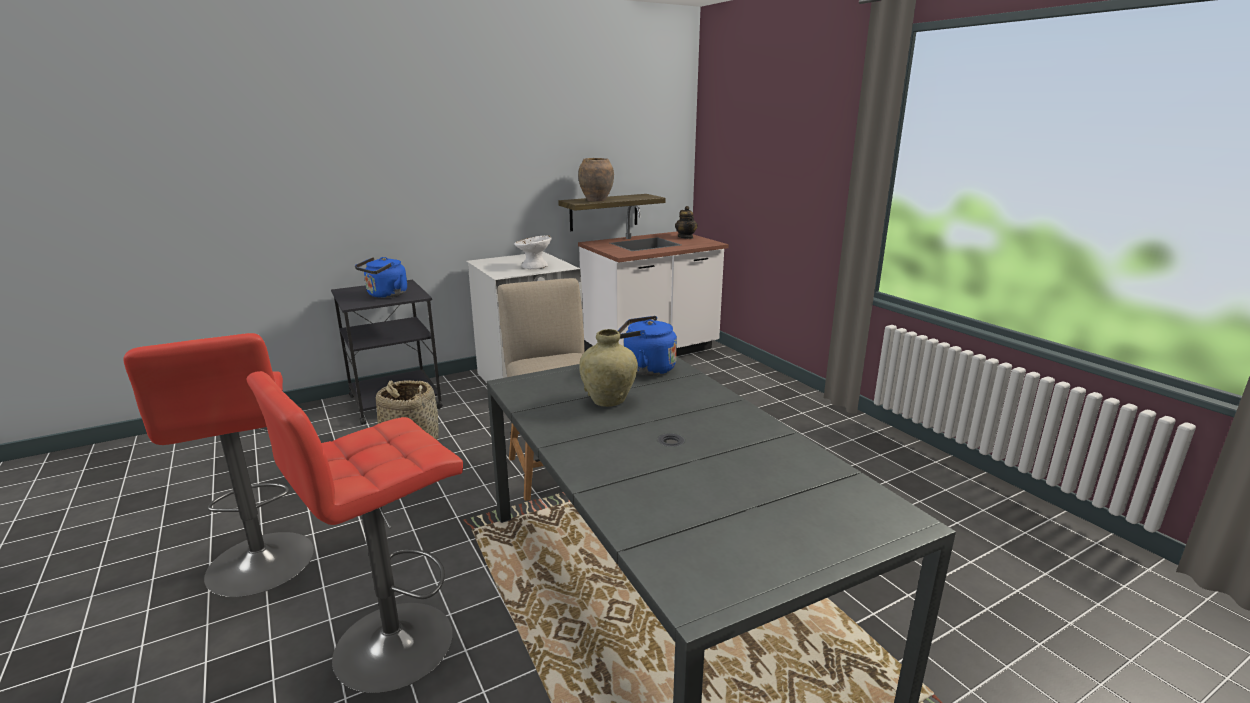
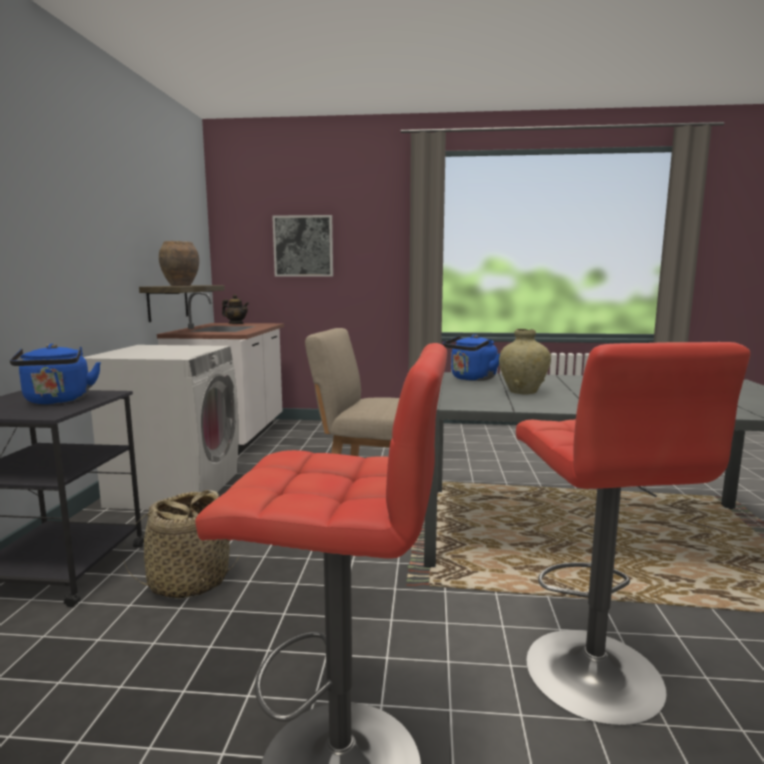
camera: 55 degrees left, 10 degrees down
(534, 266) = (182, 350): white bowl -> none
(762, 156) = (303, 246): none -> picture

